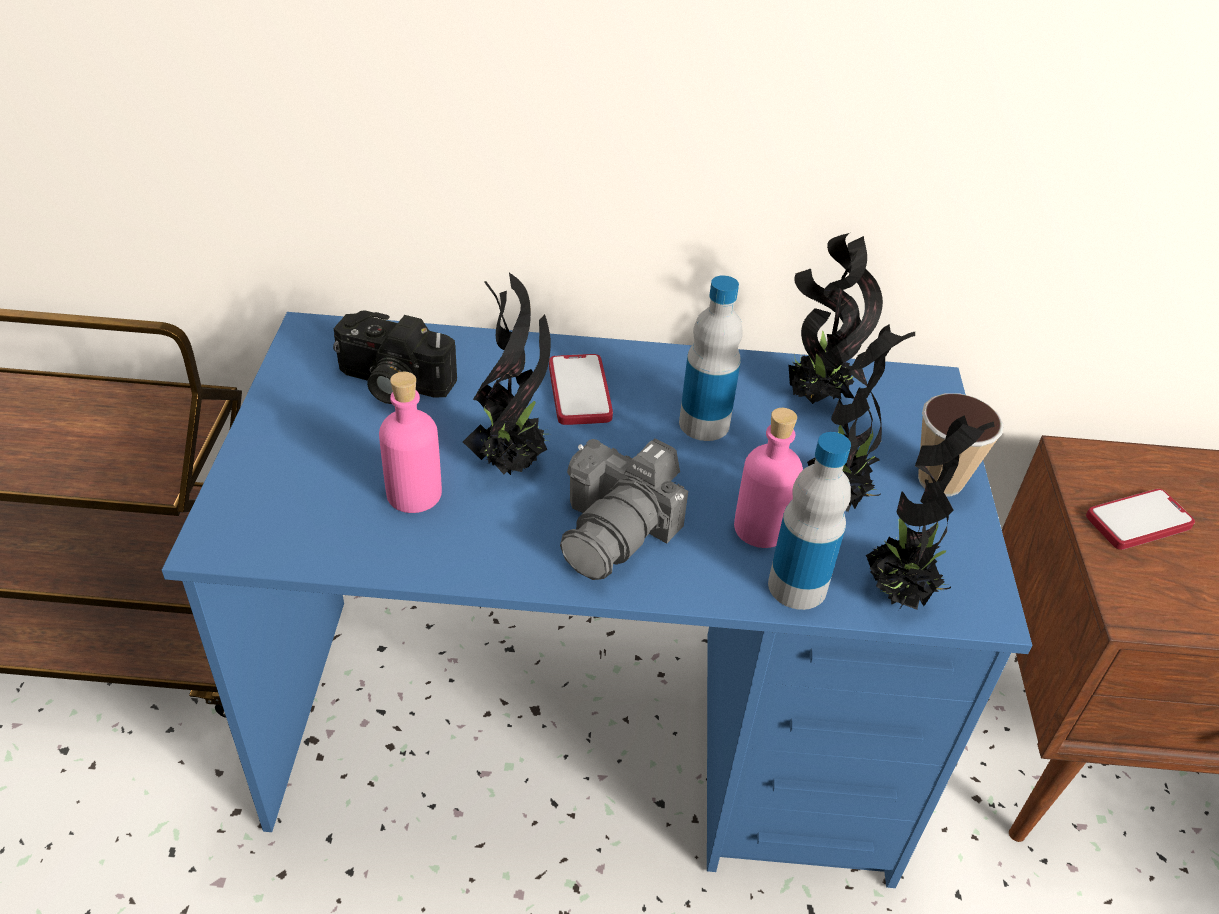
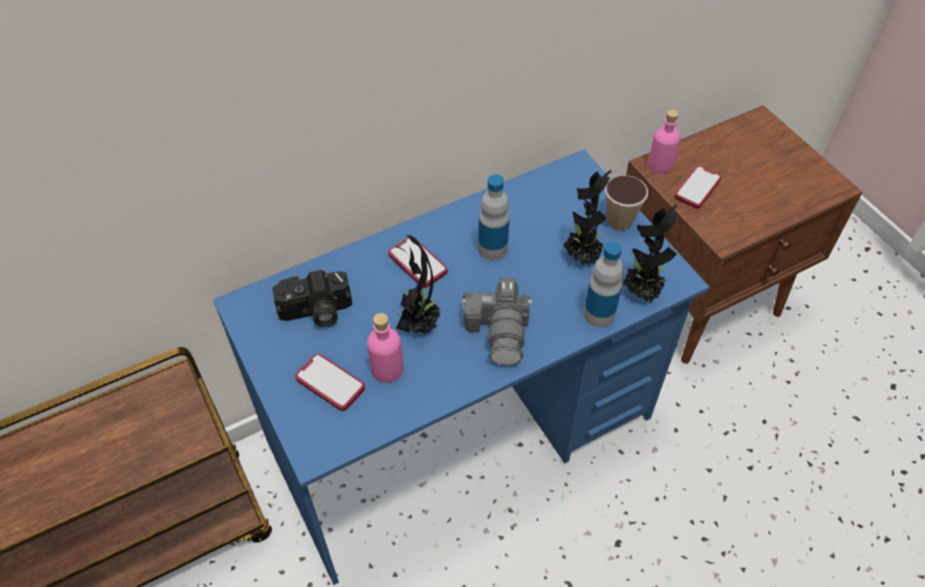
camera: 30 degrees left, 10 degrees up
(324, 471) = (330, 383): none -> phone
(761, 528) = (561, 293): pink bottle -> pink bottle (660, 164)
(814, 397) = (532, 204): potted plant -> none

